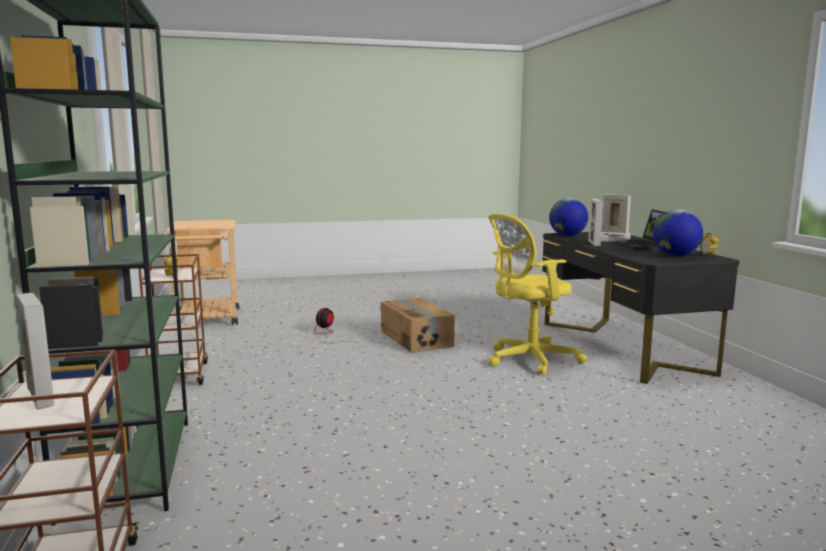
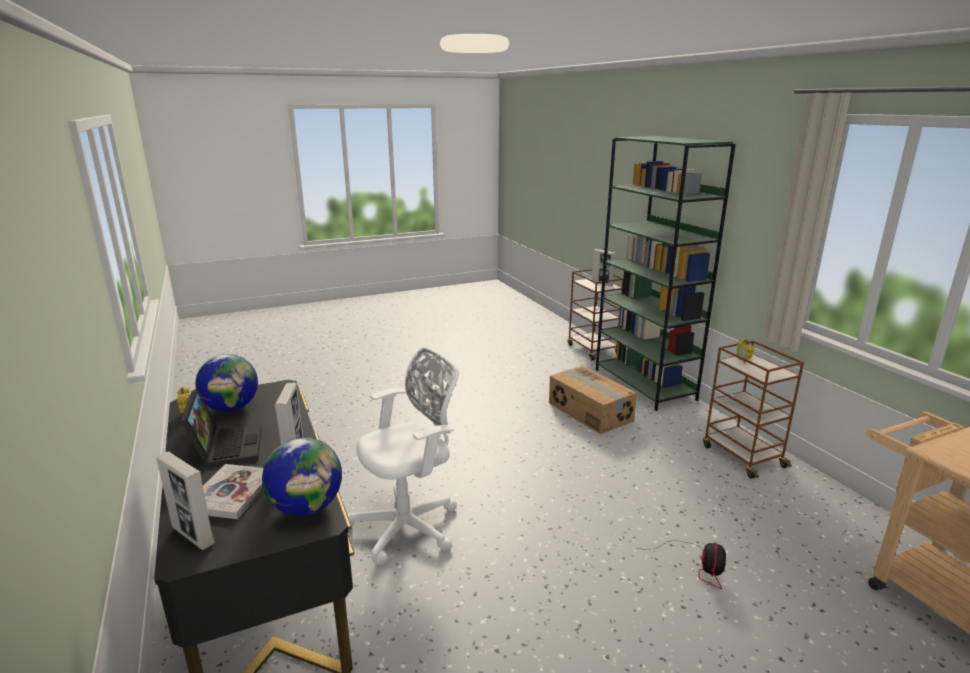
camera: 170 degrees right, 10 degrees up
(416, 338) = (564, 571): cardboard box -> cardboard box (589, 412)
(528, 360) = (409, 526): yellow office chair -> white office chair

